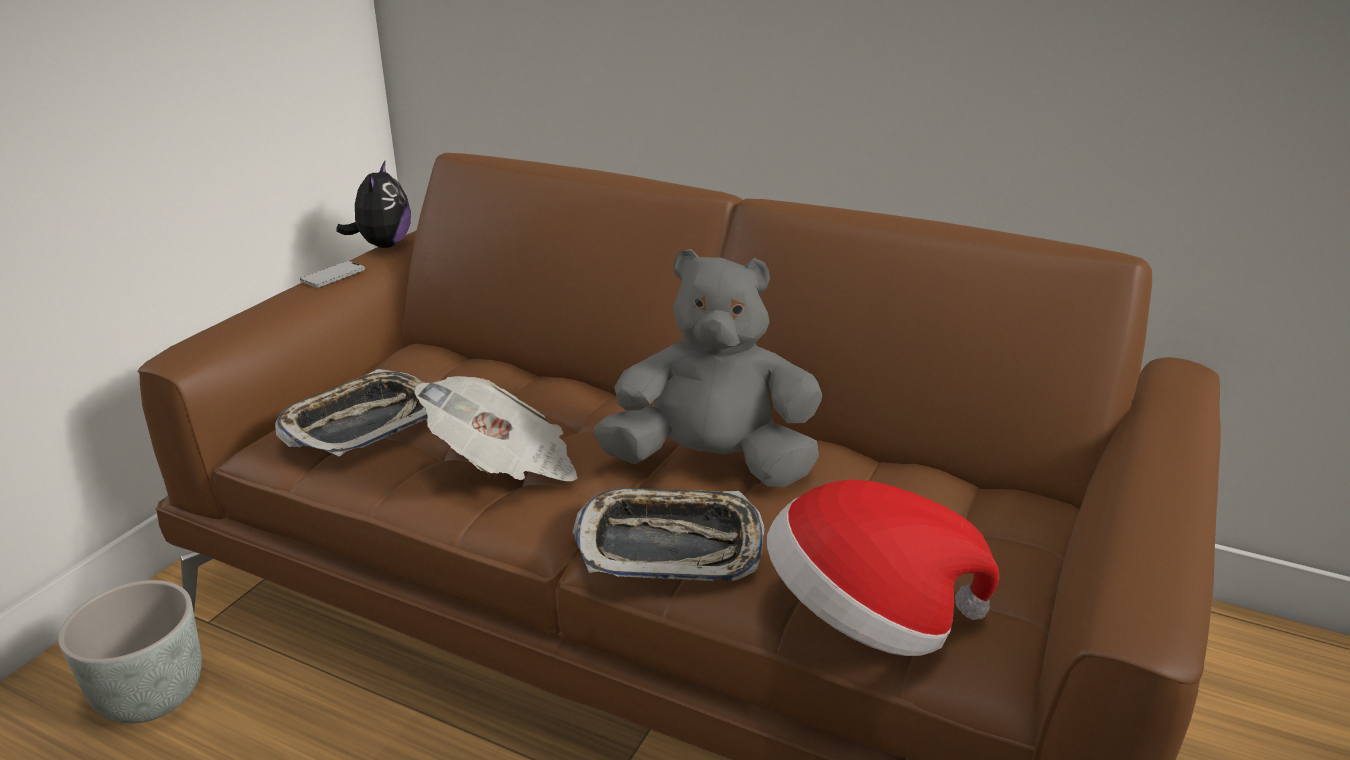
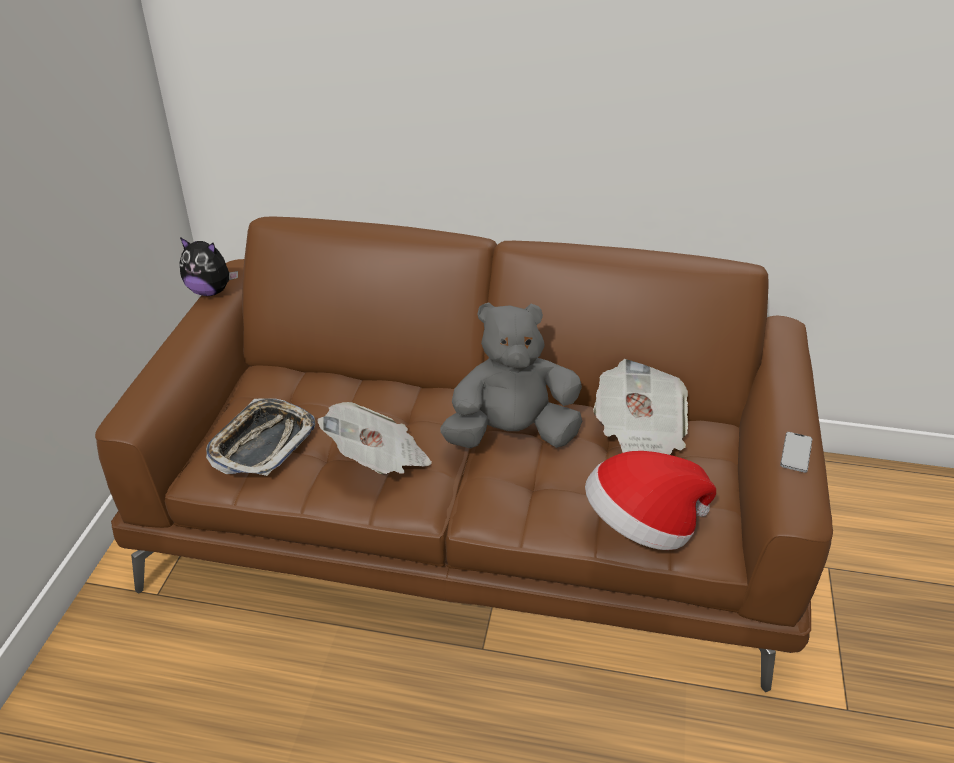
camera: 15 degrees left, 10 degrees up
(152, 696) = (148, 655): grey planter -> none
(333, 276) = (192, 329): phone -> phone (796, 453)
(383, 245) = (211, 291): plush toy -> plush toy turned 120 degrees clockwise
(670, 545) = (510, 499): tray -> none
(909, 489) = (639, 432): none -> newspaper

